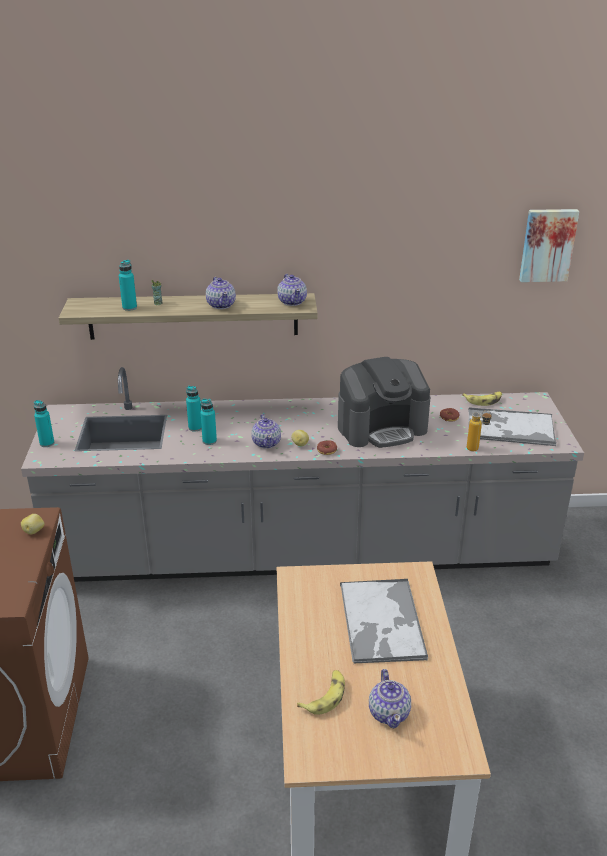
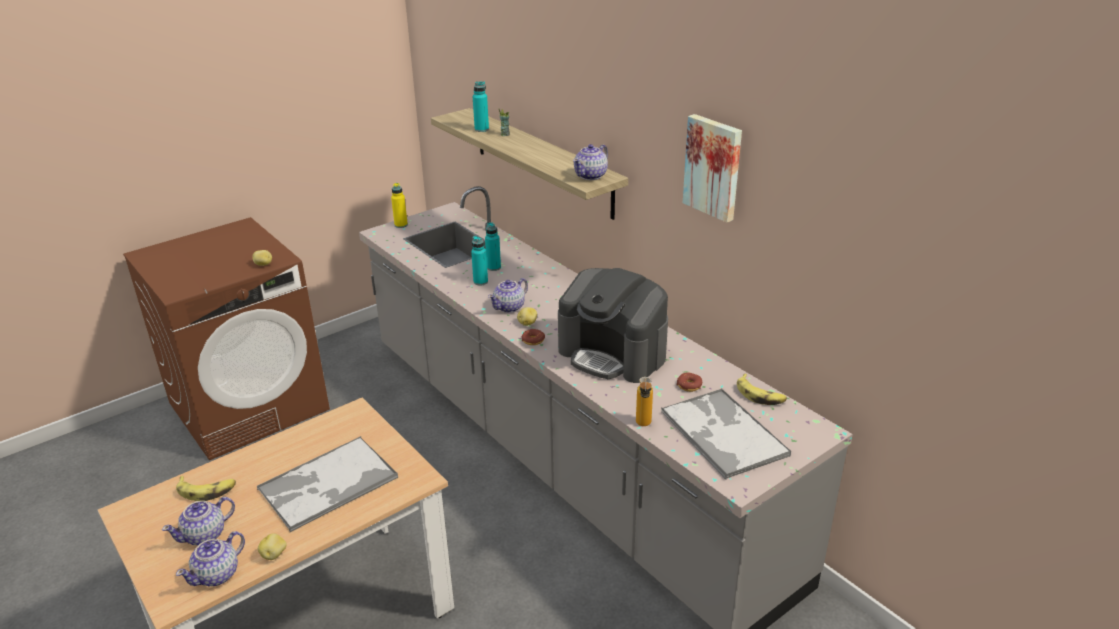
camera: 55 degrees right, 0 degrees up
(47, 443) = (401, 225): turquoise bottle -> yellow bottle
(221, 305) = (538, 154): teapot -> teapot (217, 574)
(448, 677) = (274, 554): none -> potato
(547, 245) = (868, 217): picture -> picture (714, 167)

